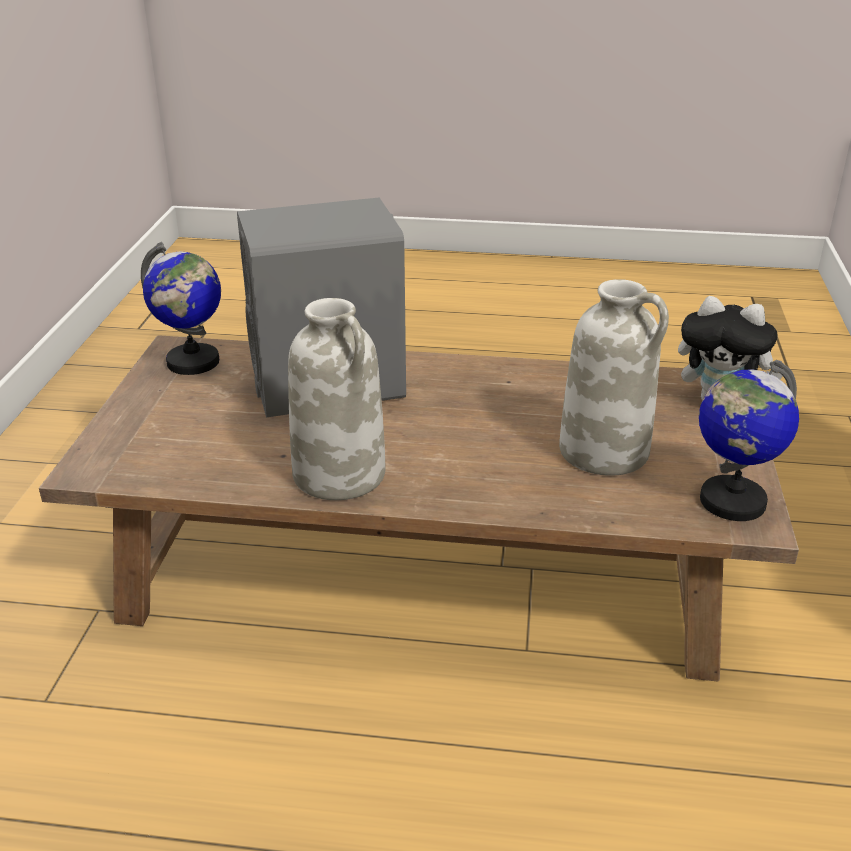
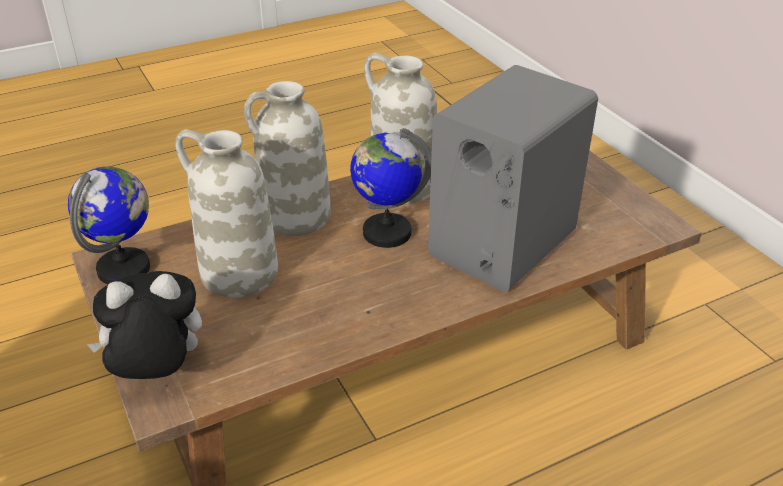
camera: 145 degrees right, 5 degrees up
(193, 362) = (626, 219): globe -> globe (386, 232)
(499, 487) = (294, 217): none -> white vase

